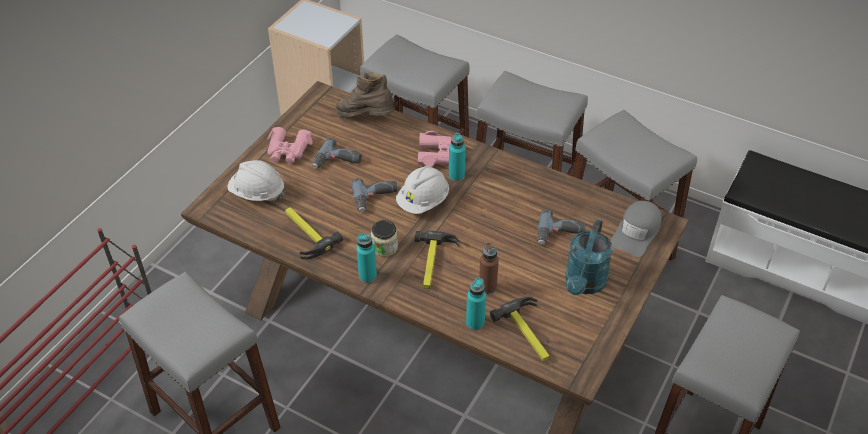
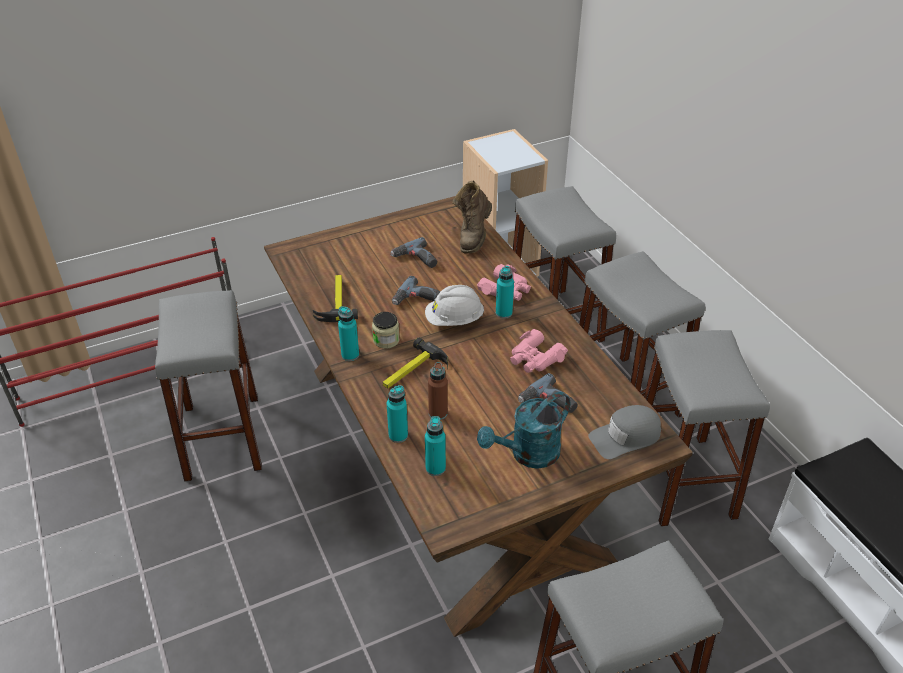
camera: 35 degrees right, 5 degrees down
(257, 193) = (331, 256): white hard hat -> none
(288, 150) = (386, 235): pink binoculars -> pink binoculars (535, 358)
(366, 118) = (473, 237): brown boot -> brown boot turned 135 degrees counterclockwise
(529, 333) = (435, 468): hammer -> turquoise bottle

